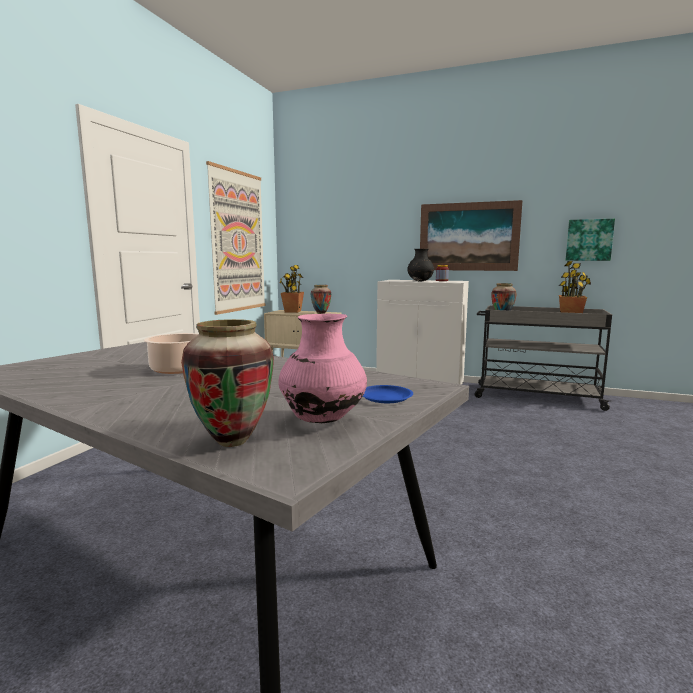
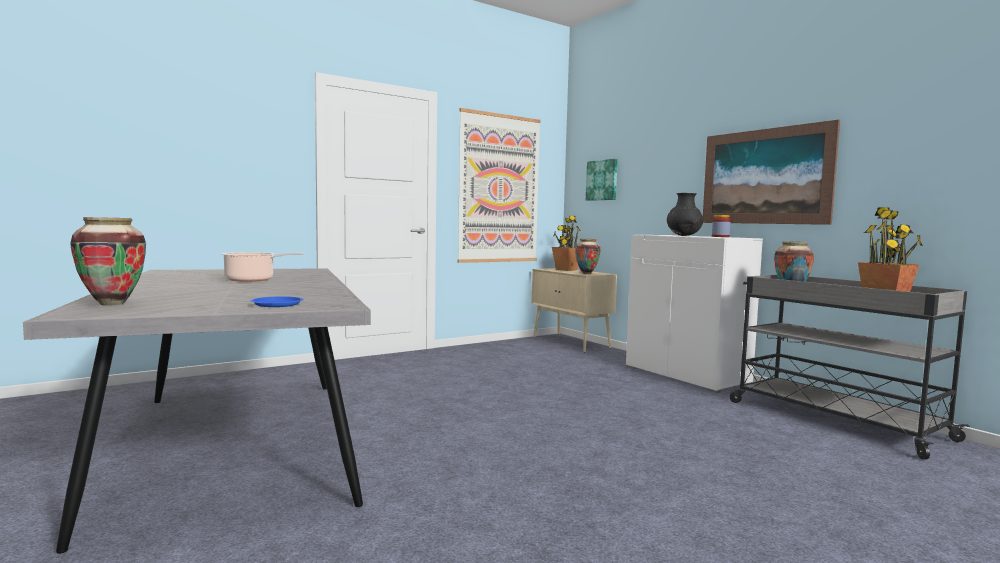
camera: 35 degrees right, 5 degrees down
(322, 420) = (188, 305): pink vase -> none
(589, 240) = (948, 174): picture -> picture (602, 180)

